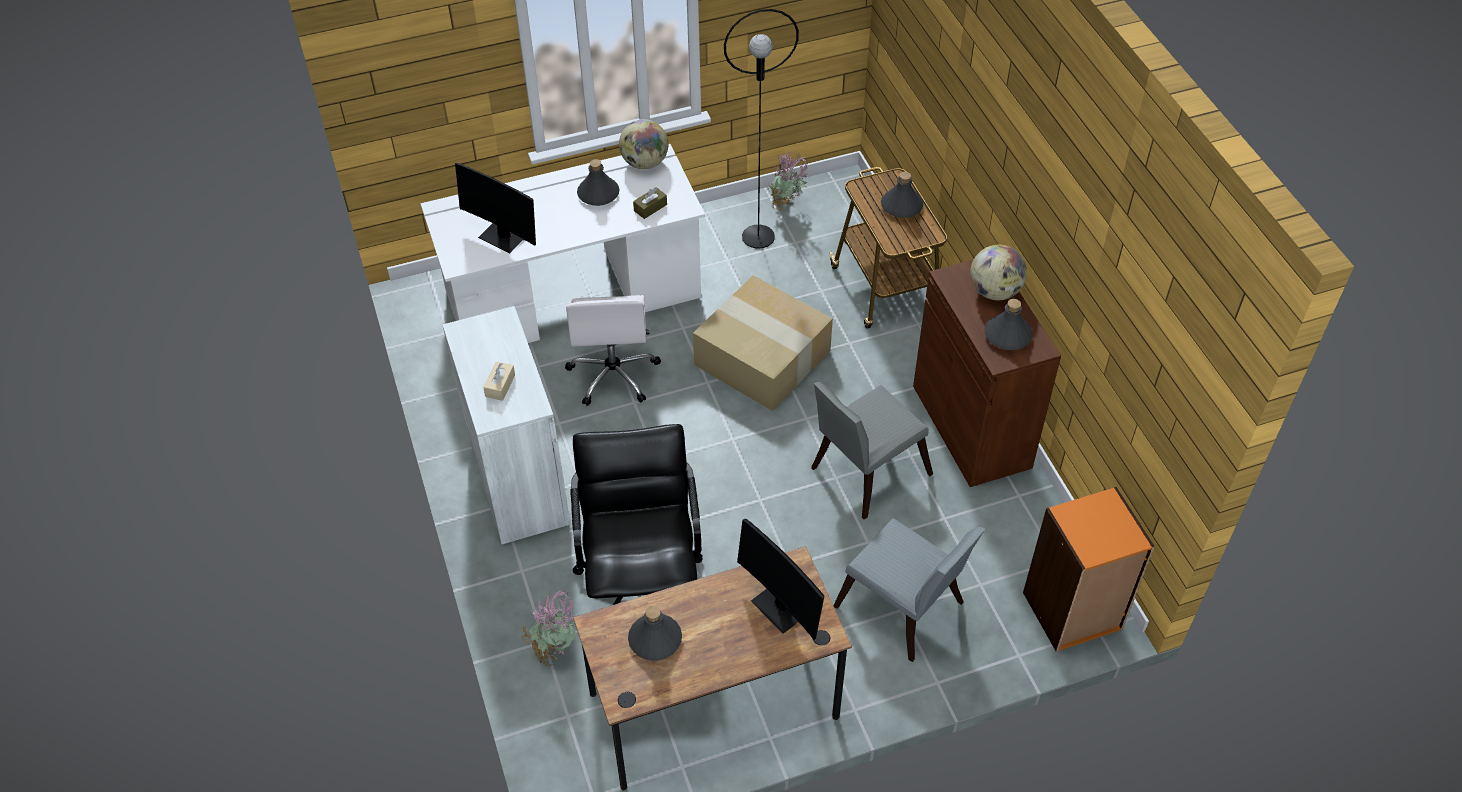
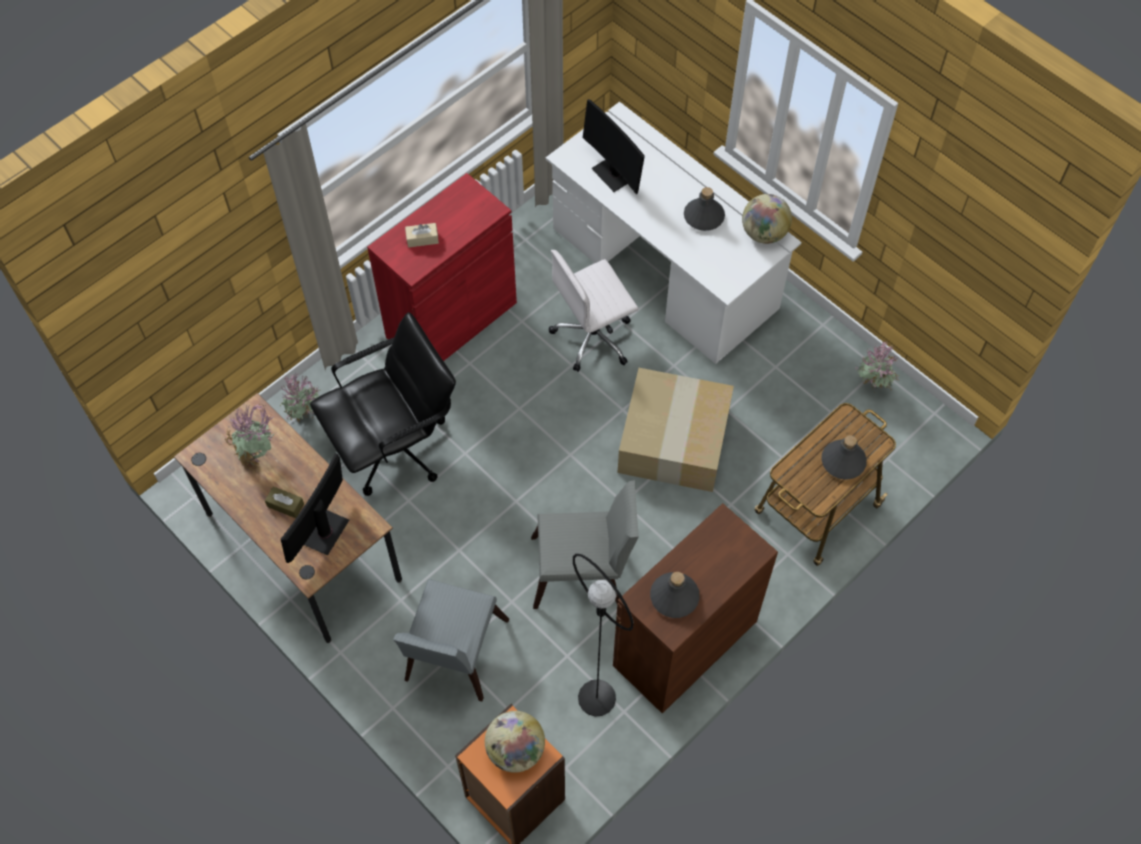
camera: 65 degrees right, 10 degrees up
(504, 236) = (614, 174): monitor -> monitor turned 45 degrees counterclockwise
(518, 480) = (451, 320): white cabinet -> red cabinet
(650, 207) = (710, 261): brown tissue box -> brown tissue box (285, 505)
(655, 639) = (258, 456): grey bottle -> potted plant
(758, 236) = (819, 379): black floor lamp -> black floor lamp (597, 698)
(864, 474) = (584, 572): grey chair -> grey chair turned 150 degrees clockwise
(994, 291) = (726, 568): globe -> globe (515, 750)

